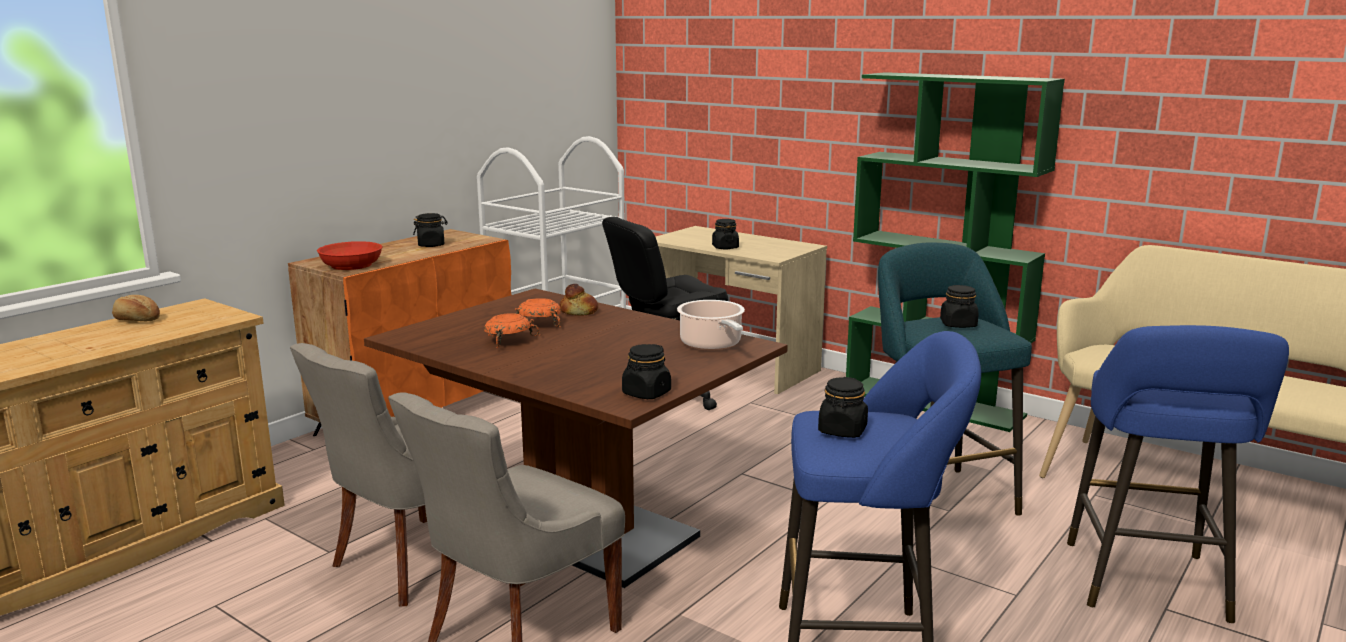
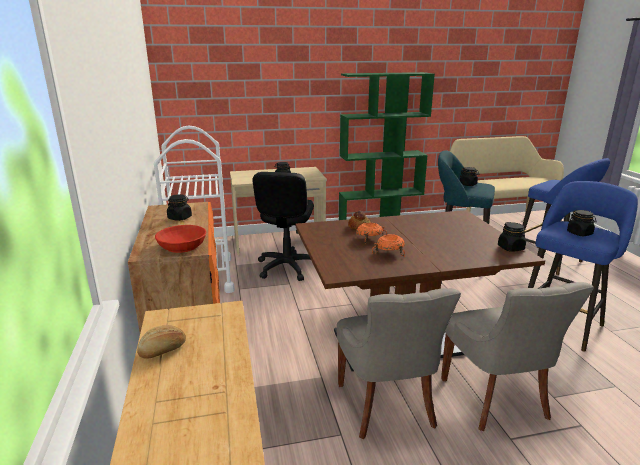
camera: 50 degrees left, 5 degrees up
(712, 345) = (452, 220): cooking pot -> none

